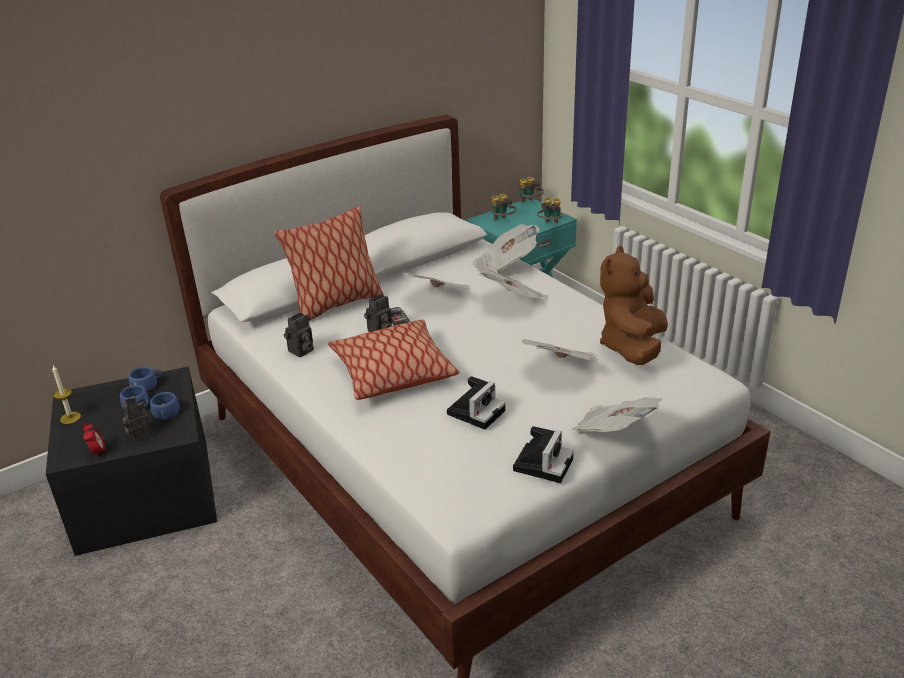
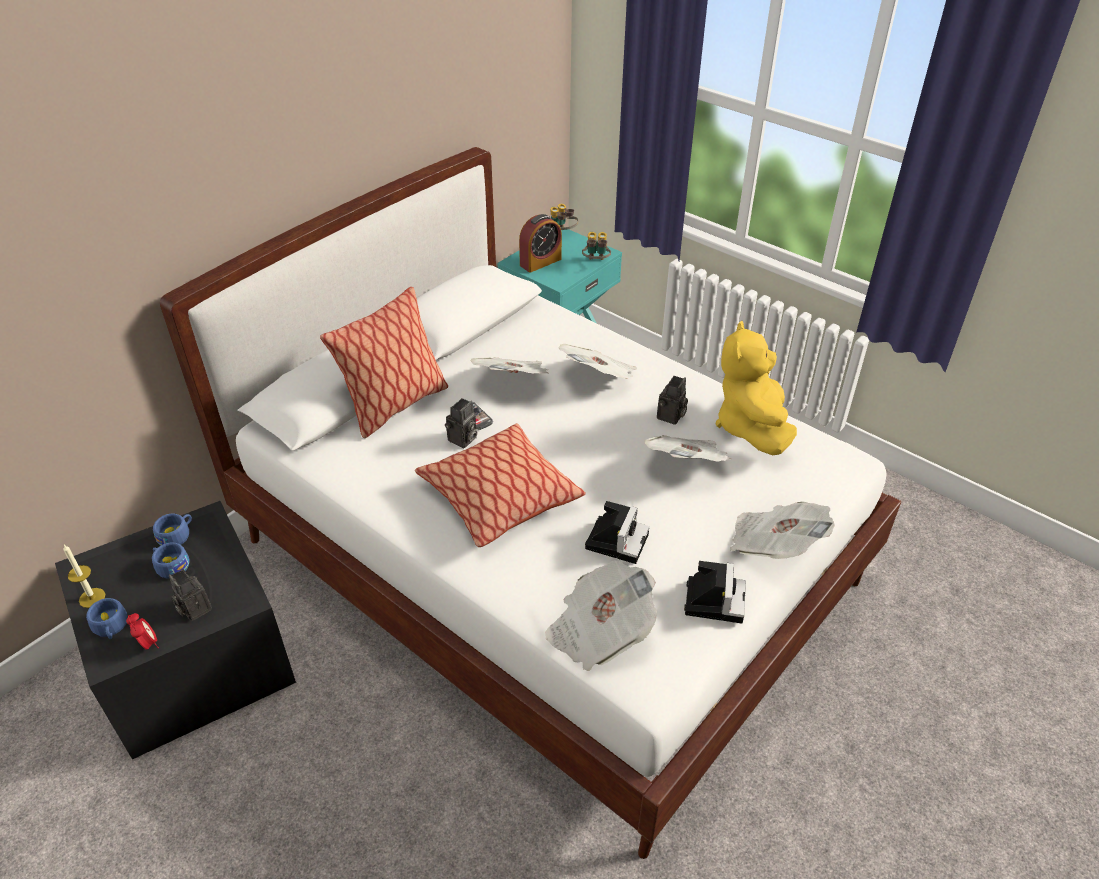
camera: 15 degrees left, 10 degrees up
(166, 415) = (217, 575): blue cup -> blue cup (111, 627)
(301, 351) = (378, 480): camera -> camera (671, 417)
(502, 221) = (540, 262): binoculars -> alarm clock
(505, 264) = (572, 328): newspaper -> newspaper (599, 631)
(632, 347) = (751, 427): brown plush toy -> yellow plush toy

